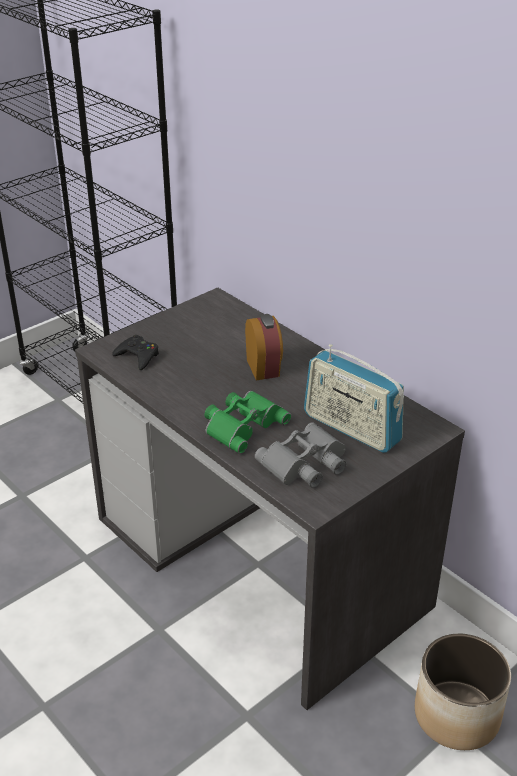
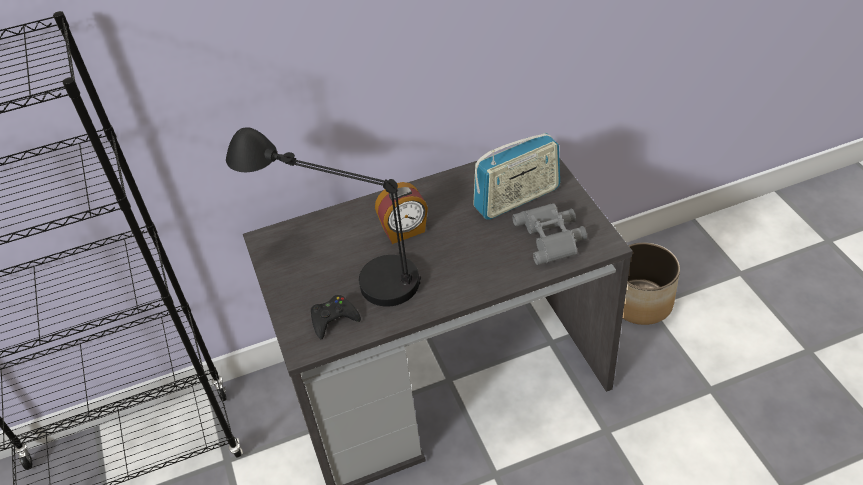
camera: 65 degrees left, 10 degrees up
(197, 346) = (341, 270): none -> black table lamp
(242, 424) = (482, 264): green binoculars -> none
(264, 368) = (404, 231): alarm clock -> alarm clock turned 150 degrees clockwise

